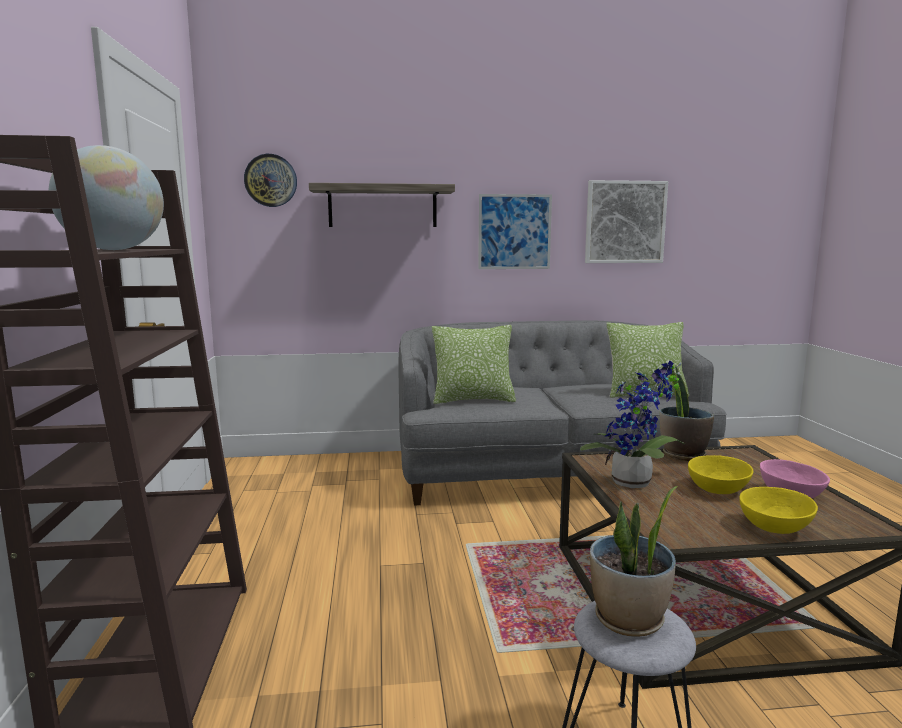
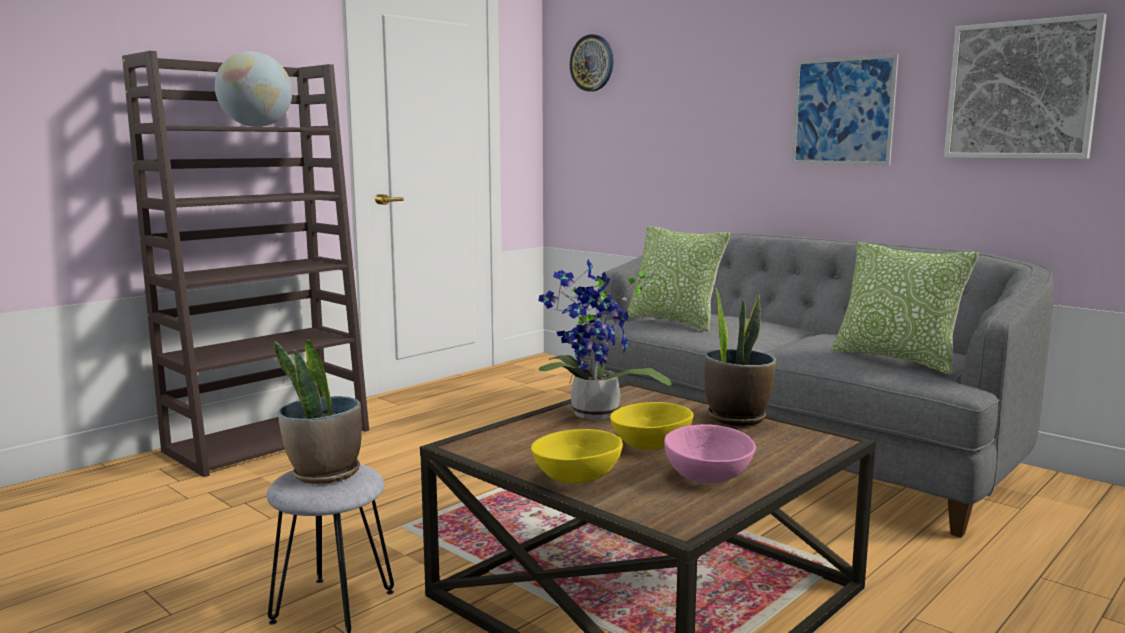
camera: 50 degrees right, 0 degrees up
(382, 206) = (690, 85): shelf -> none

